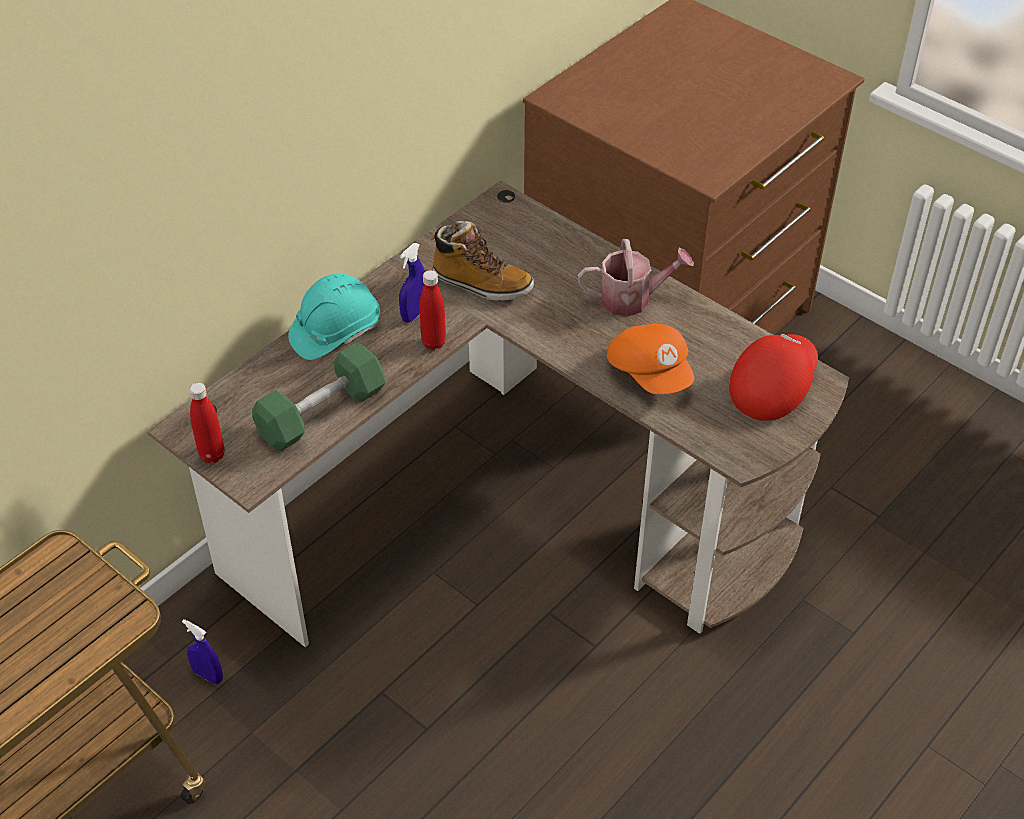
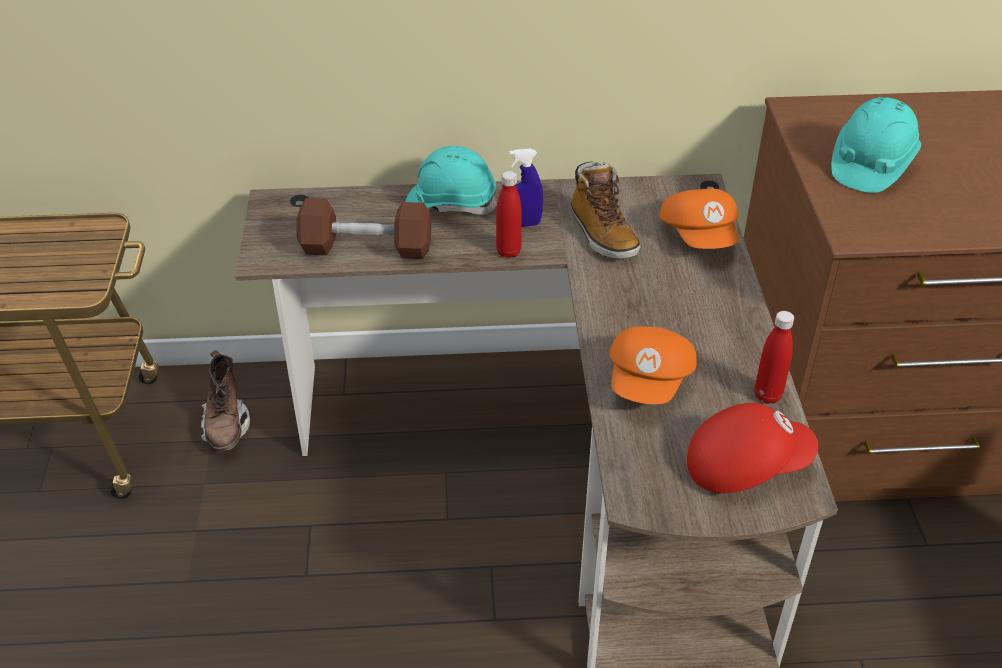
camera: 45 degrees right, 5 degrees down
(208, 675) = (226, 427): blue spray bottle -> brown boot
(212, 455) = (263, 228): red bottle -> red bottle (767, 395)
(321, 413) = (366, 248): green dumbbell -> brown dumbbell
(549, 241) = (700, 236): none -> orange cap
(632, 298) = (713, 317): watering can -> none
(656, 115) = (871, 165): none -> turquoise hard hat

